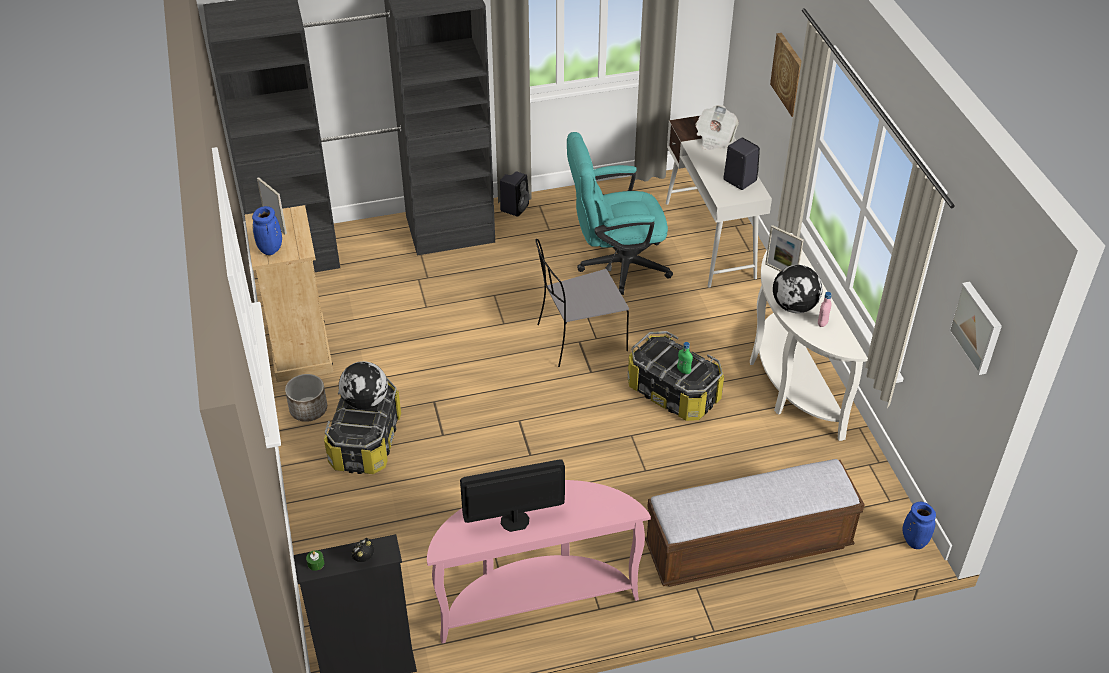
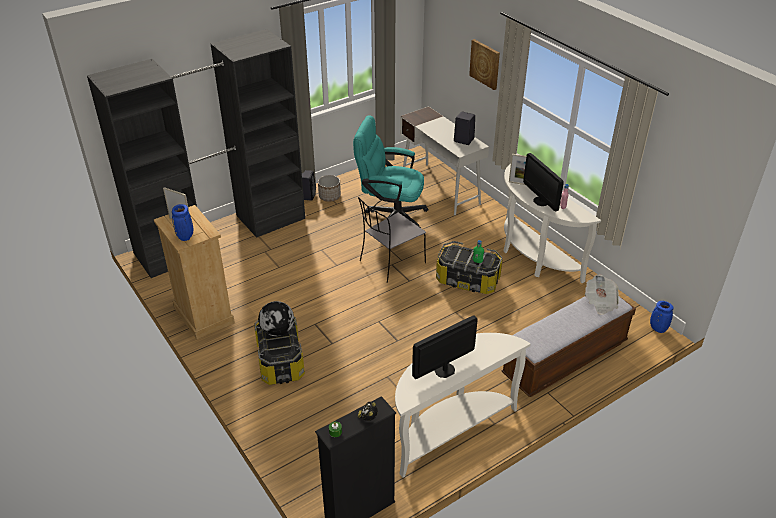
camera: 20 degrees left, 5 degrees down
(309, 409) = (229, 351): planter -> planter (329, 196)
(534, 599) = (449, 430): pink console table -> white console table
(615, 265) = (390, 215): turquoise office chair -> turquoise office chair turned 45 degrees clockwise
(714, 138) = (434, 120): newspaper -> newspaper (600, 302)
(795, 306) = (541, 201): globe -> monitor
(977, 327) = (694, 170): picture -> none

